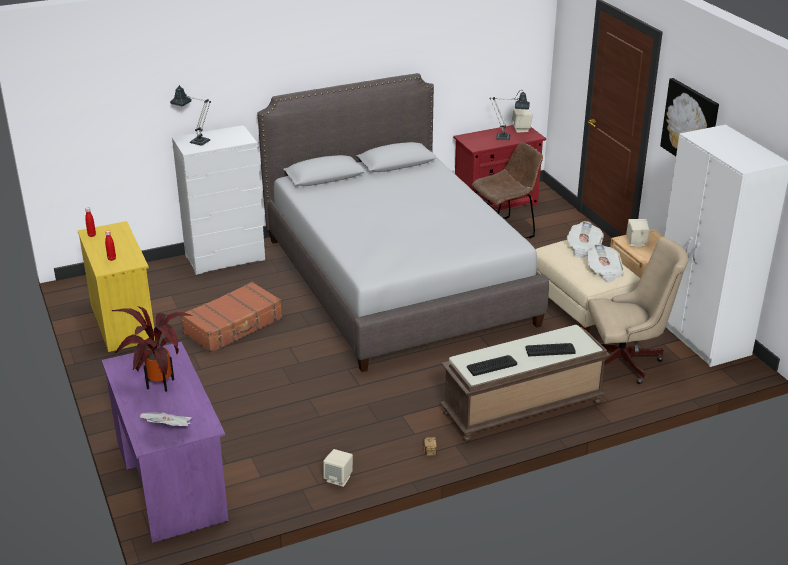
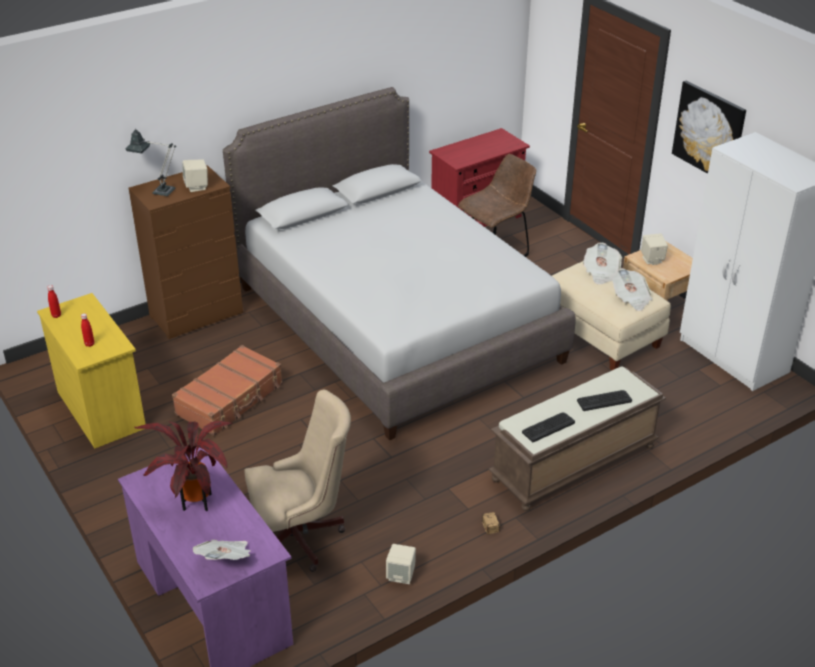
camera: 10 degrees left, 5 degrees up
(225, 258) = (197, 315): white dresser -> brown dresser
(507, 138) = (488, 148): table lamp -> none
(521, 129) = (500, 137): beige speaker -> beige speaker (197, 187)
(626, 361) = (666, 394): beige office chair -> beige office chair (301, 537)

